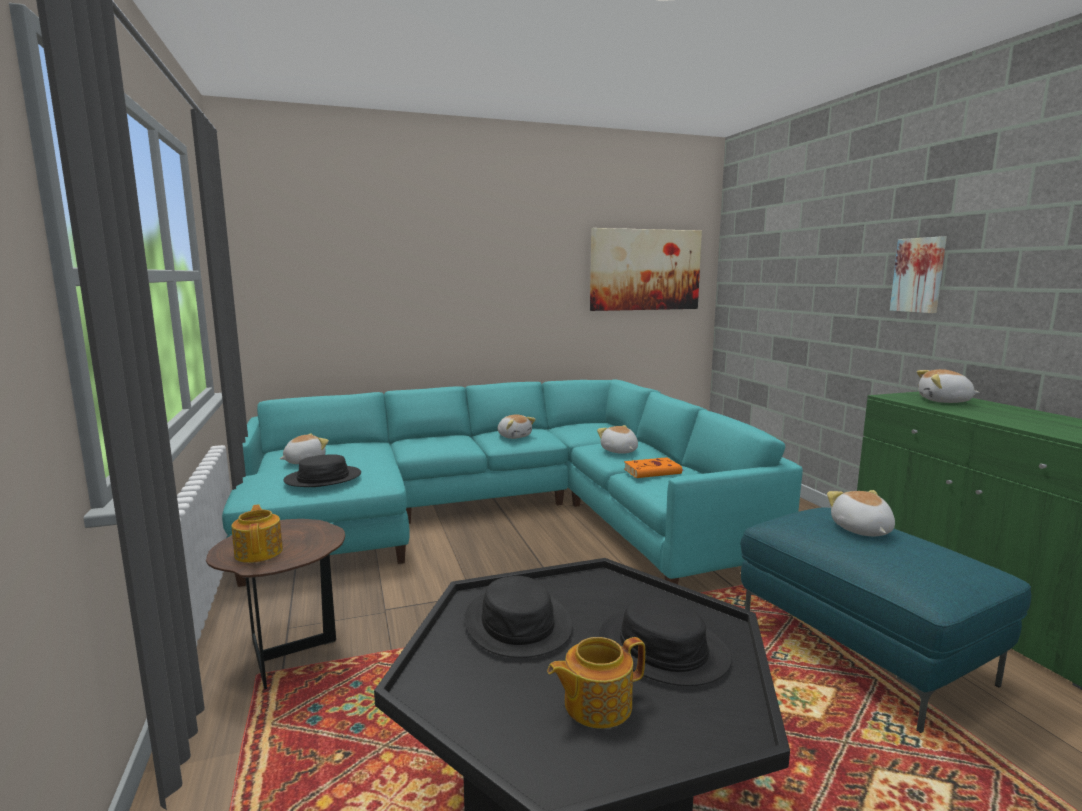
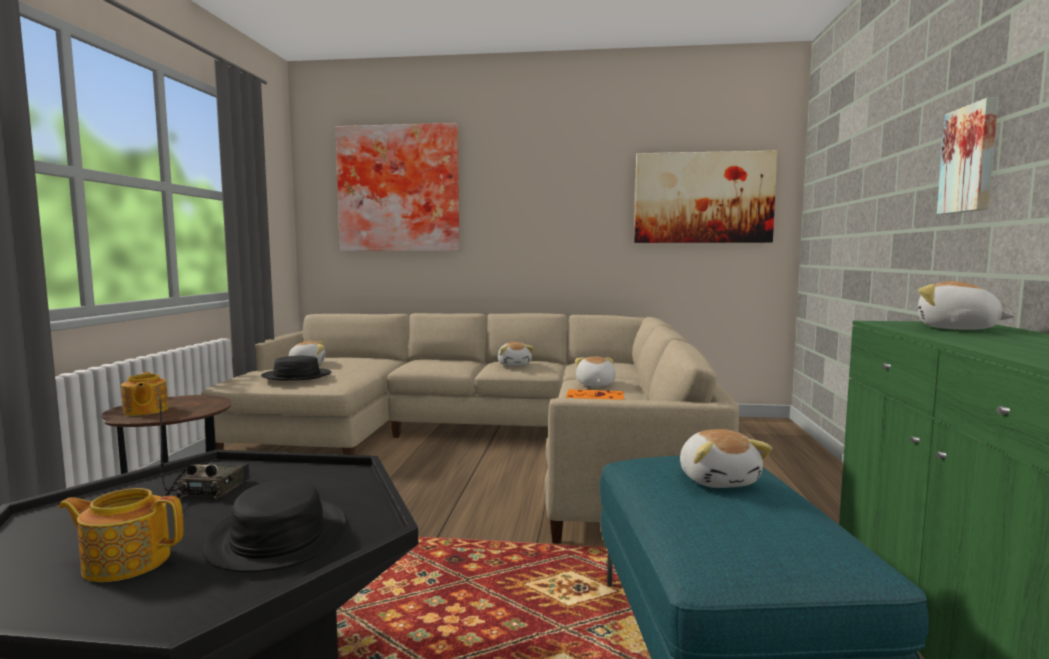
camera: 25 degrees right, 5 degrees down
(259, 552) = (145, 411): teapot -> teapot turned 150 degrees clockwise
(356, 256) = (399, 189): none -> picture
(501, 514) = (485, 442): turquoise sofa -> beige sofa
(518, 623) = (207, 490): black hat -> radio
(861, 530) = (718, 480): plush toy -> plush toy turned 150 degrees clockwise

